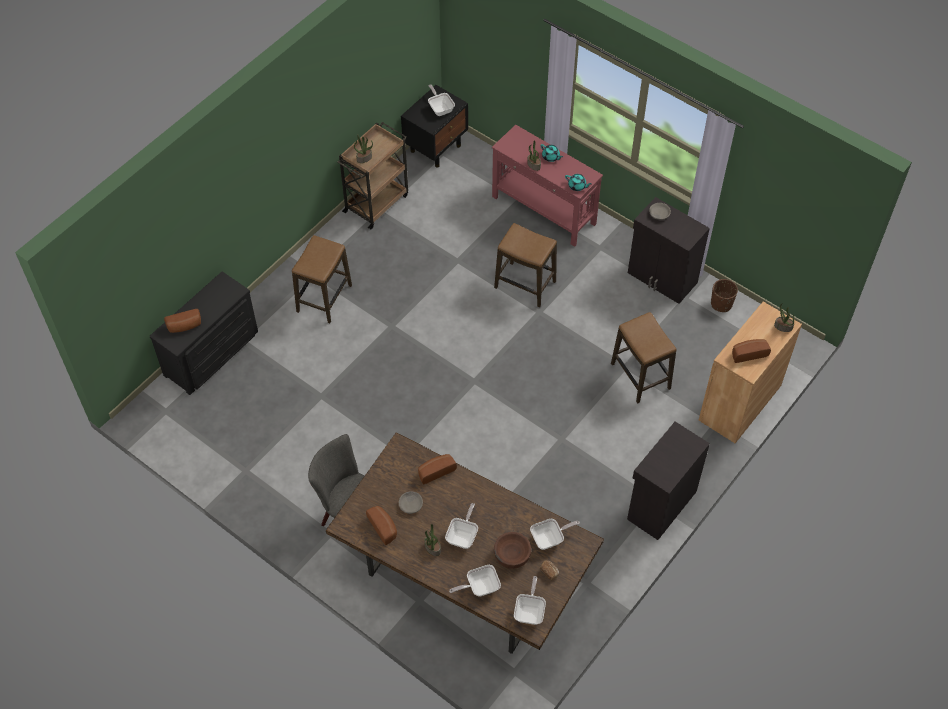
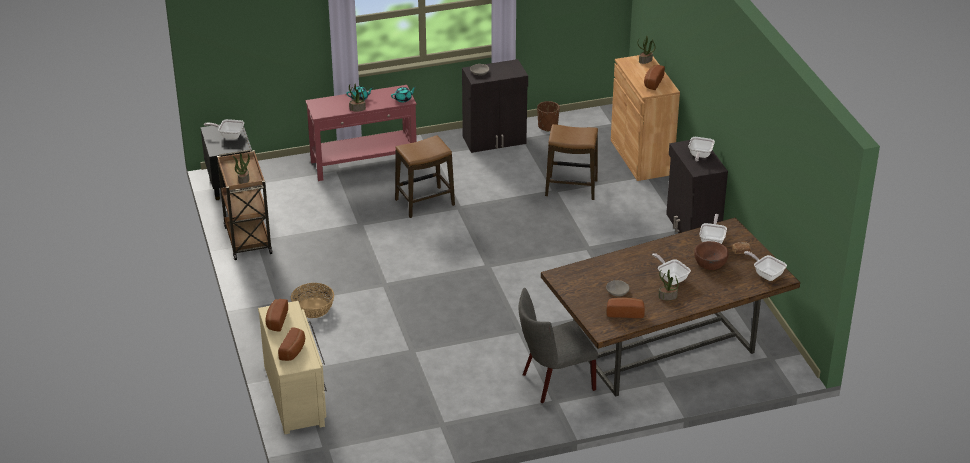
camera: 55 degrees left, 20 degrees down
(213, 354) = (296, 395): black dresser -> beige dresser
(324, 298) = (313, 308): stool -> basket
(435, 471) = (598, 267): bread -> bread (276, 320)
(479, 587) = (724, 288): frying pan -> frying pan (699, 156)

